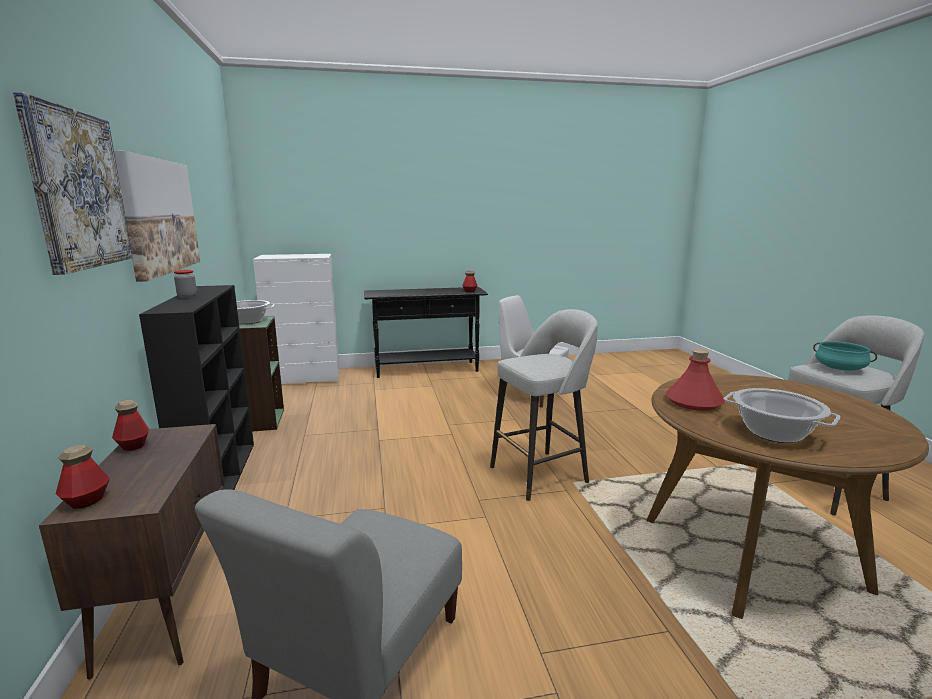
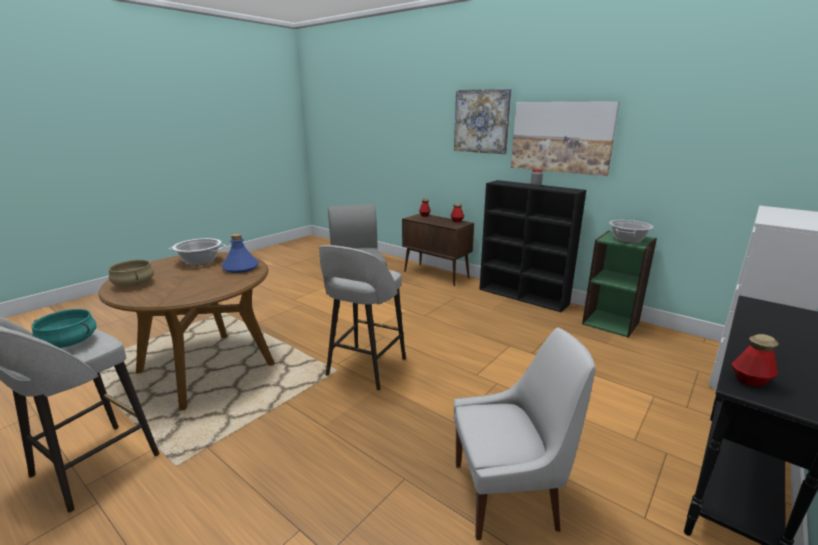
camera: 140 degrees right, 5 degrees up
(693, 402) = (241, 268): red bottle -> blue bottle
(856, 415) = (133, 284): none -> beige cooking pot

